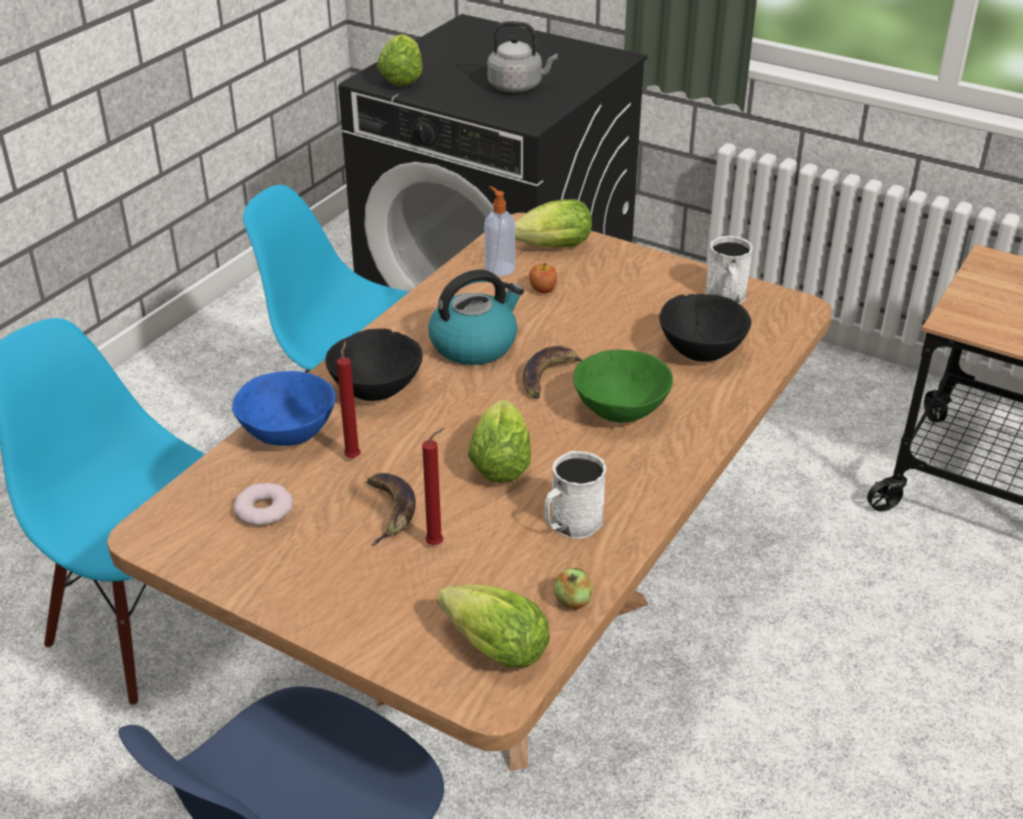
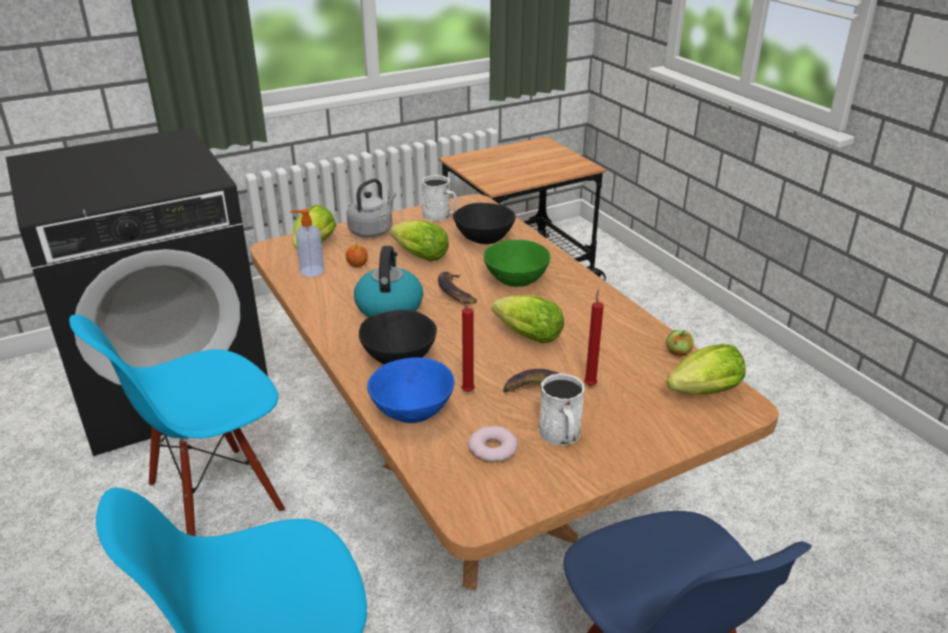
camera: 60 degrees left, 5 degrees down
(402, 78) = (62, 201): lettuce -> lettuce (418, 256)
(518, 87) = (157, 170): grey kettle -> grey kettle (372, 230)
(571, 525) = (608, 331): white mug -> white mug (561, 436)

